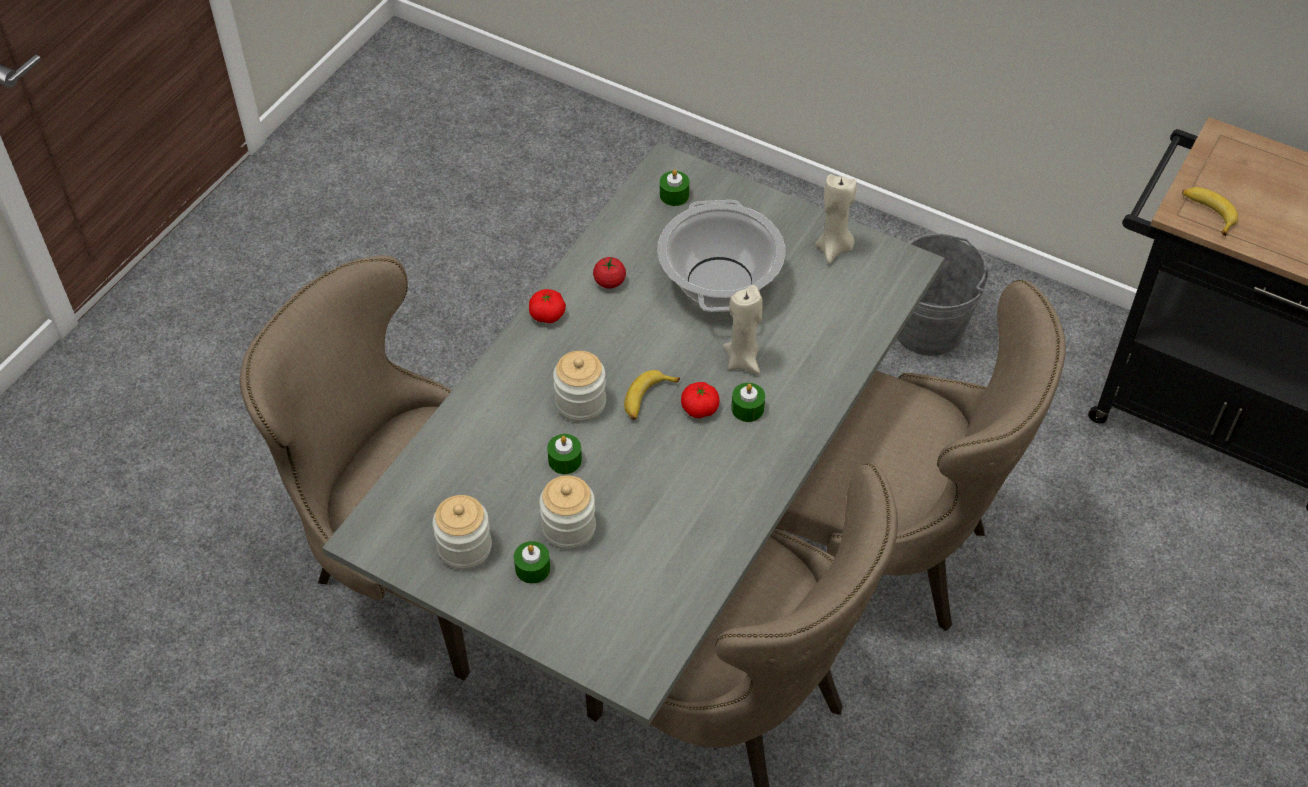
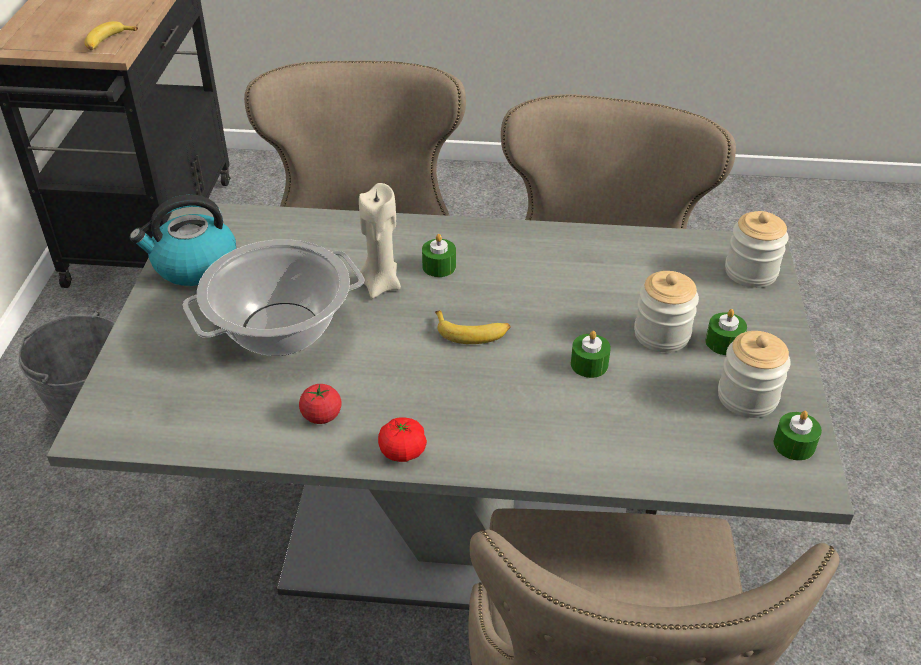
camera: 115 degrees left, 10 degrees down
(580, 403) = (510, 378): jar -> jar (750, 272)
(674, 195) = (149, 407): green candle -> green candle (794, 445)
(699, 408) = (459, 295): tomato -> none
(834, 249) = (194, 266): beige candle -> kettle

